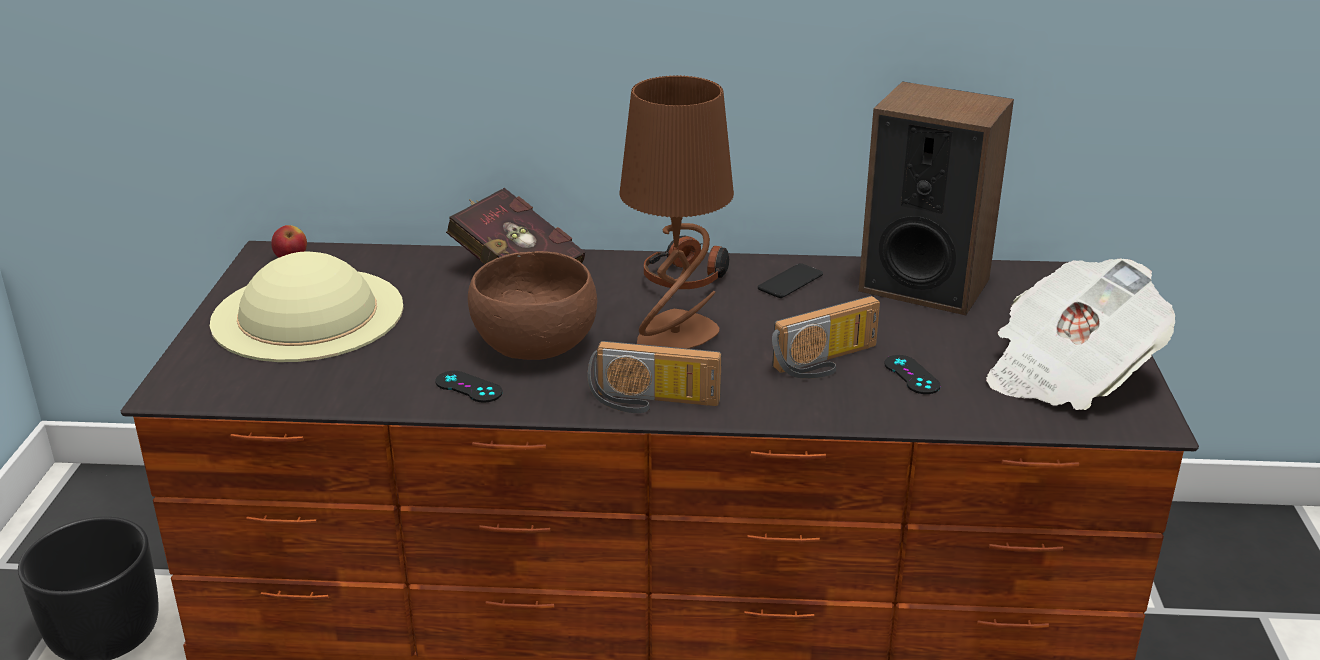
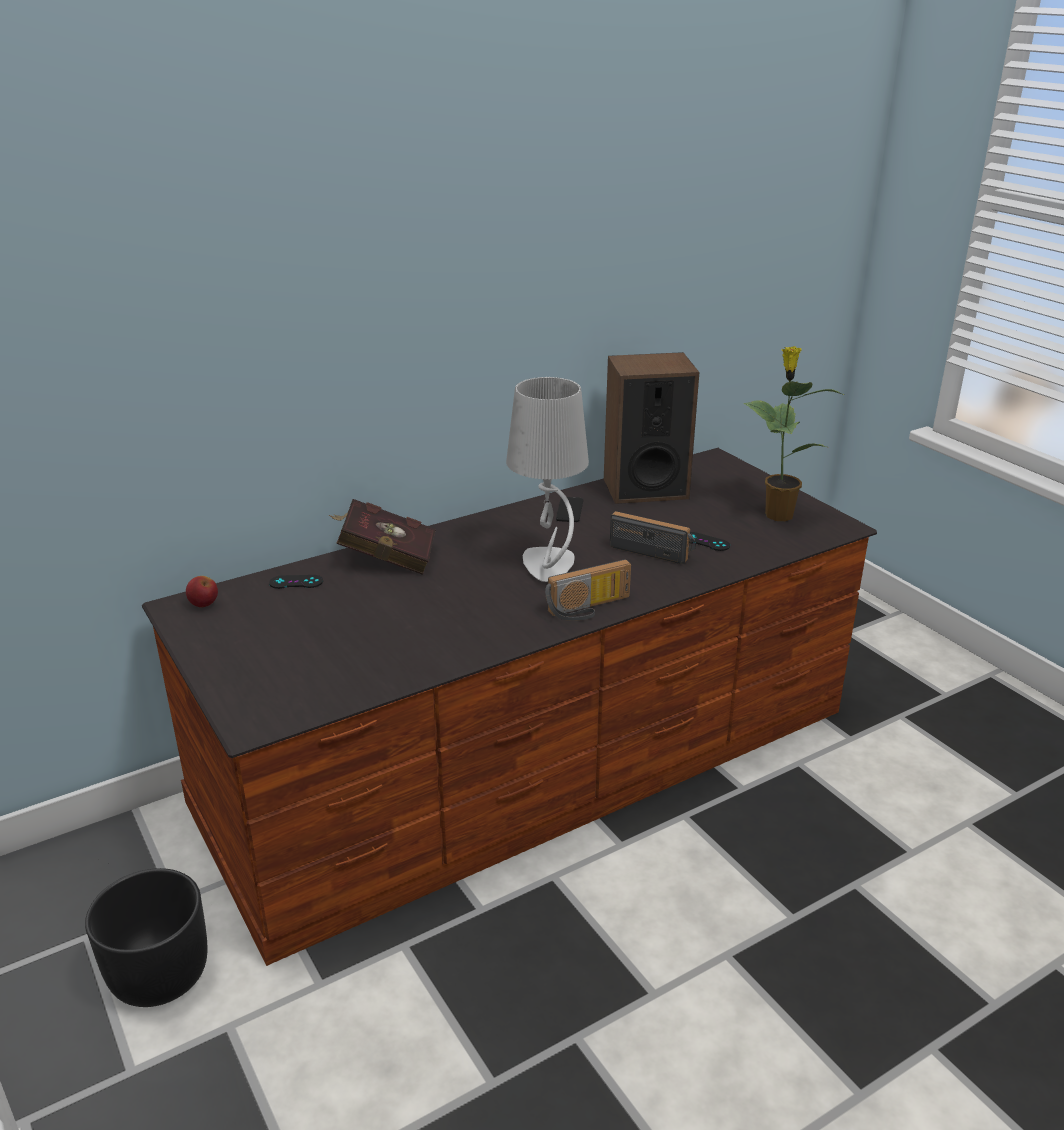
camera: 35 degrees left, 0 degrees up
(308, 313) = (276, 636): beige hat -> none
(468, 387) = (464, 642): black game controller -> black game controller (296, 582)
(536, 344) = (469, 600): brown bowl -> none
(675, 337) = (549, 566): brown table lamp -> grey table lamp
(688, 278) = (506, 527): headphones -> none
(827, 362) = (654, 550): radio -> radio turned 90 degrees counterclockwise
(1066, 373) = (777, 514): newspaper -> potted plant

